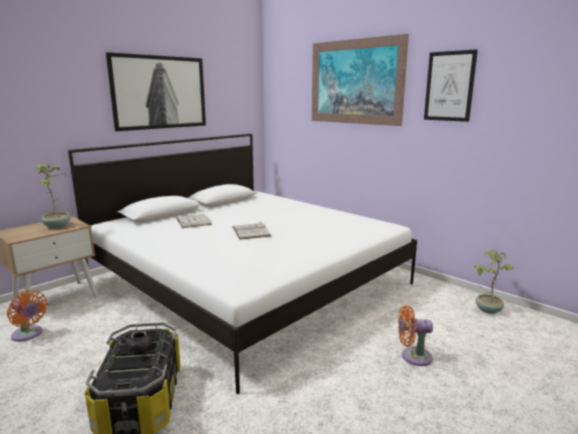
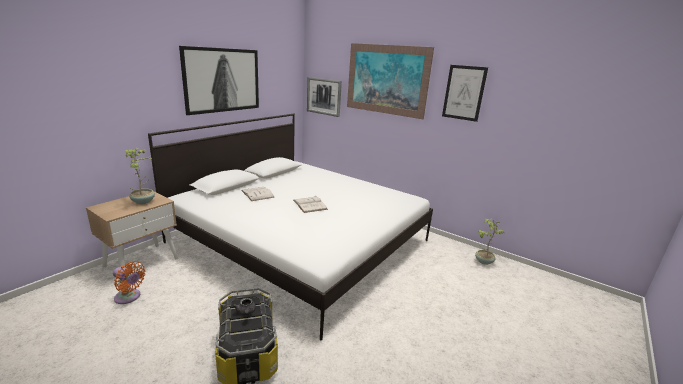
camera: 10 degrees left, 5 degrees up
(286, 111) = (324, 96): none -> picture
(413, 356) = (440, 302): orange fan -> none

